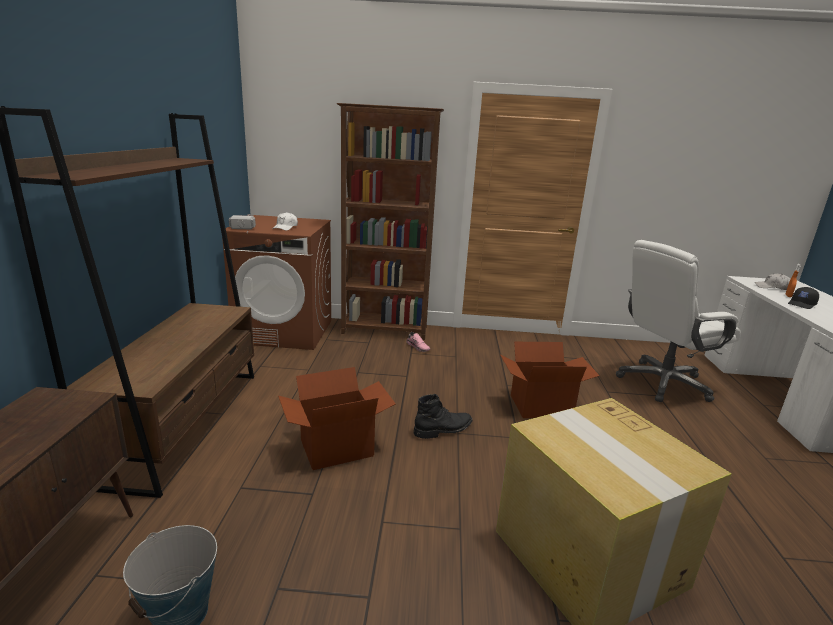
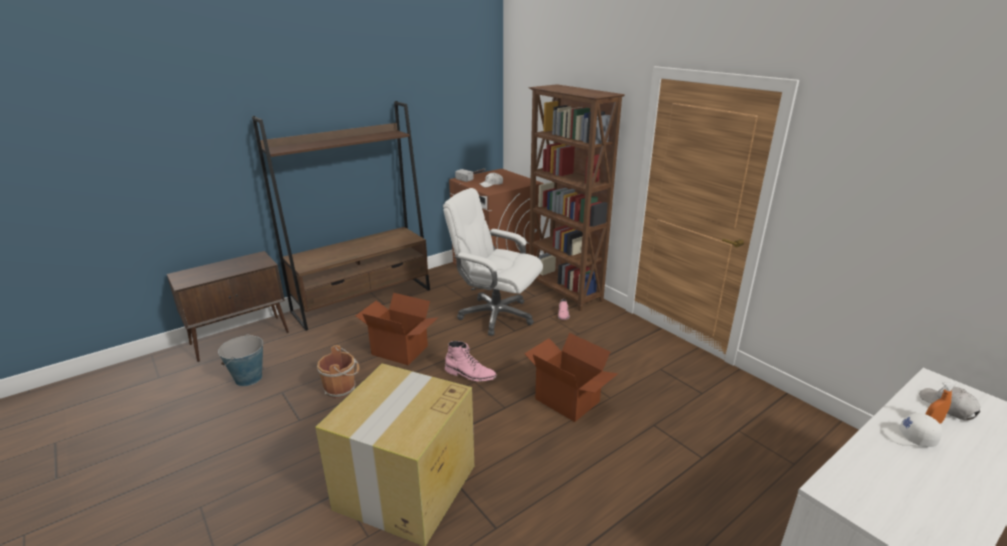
camera: 50 degrees right, 5 degrees up
(348, 525) = (341, 388): none -> brown bucket
(443, 429) = (470, 374): black boot -> pink boot
(662, 383) = (737, 453): white office chair -> white office chair (495, 315)
(802, 304) = (909, 437): black cap -> white cap

